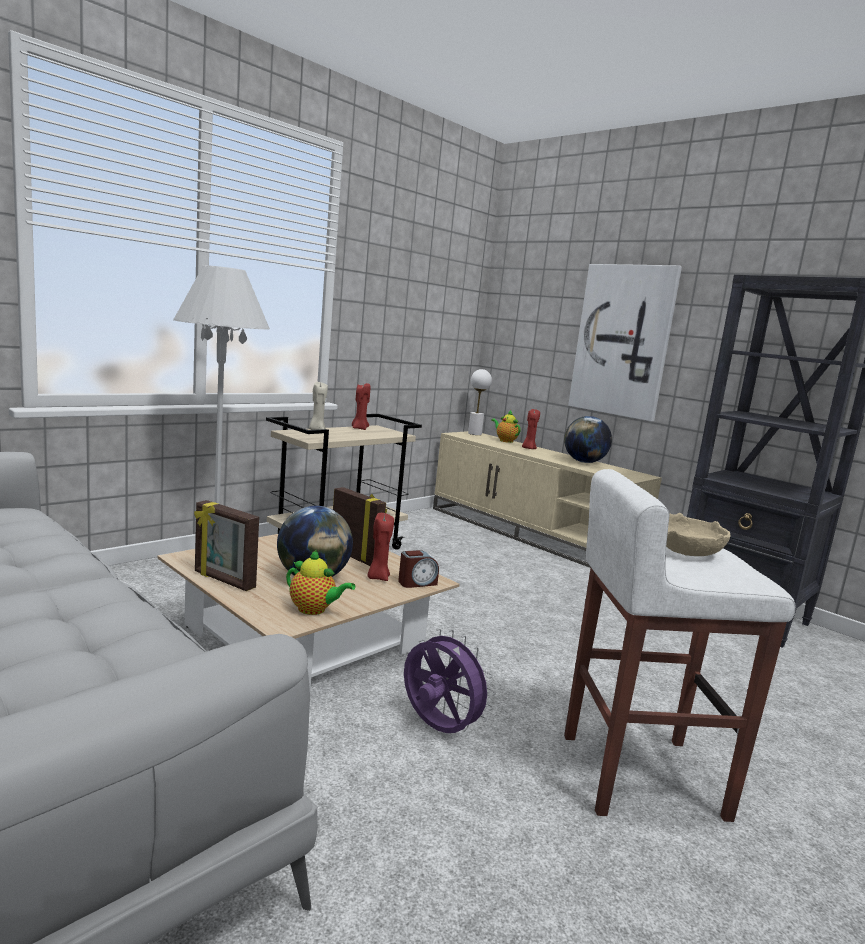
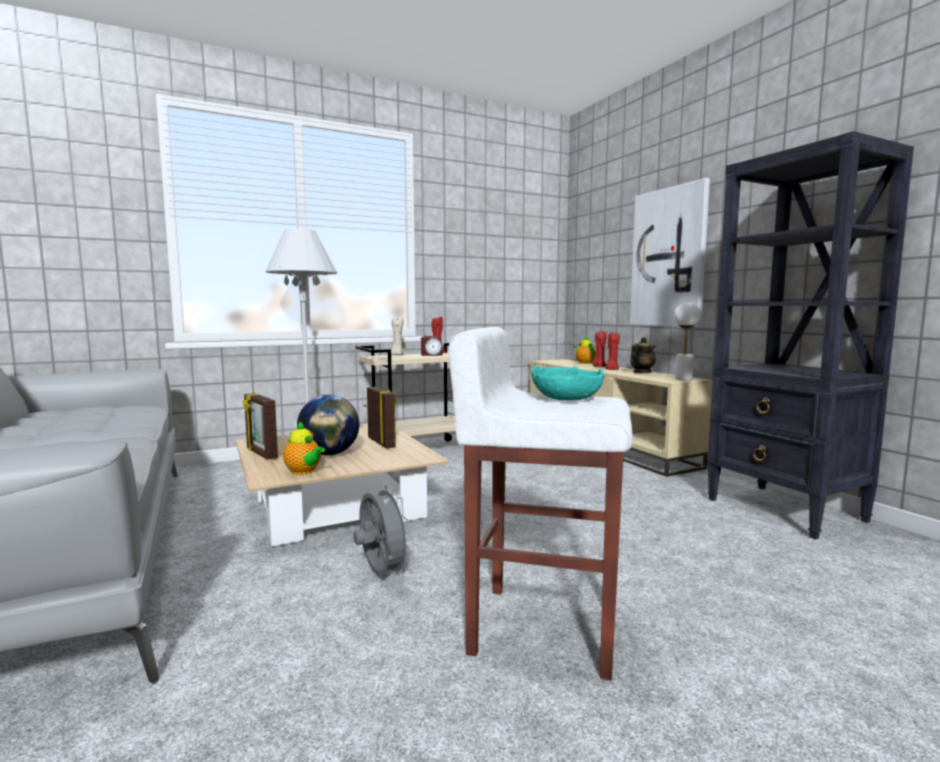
camera: 20 degrees right, 5 degrees down
(378, 577) = (383, 455): red candle -> red candle (612, 369)
(417, 583) = (411, 459): alarm clock -> alarm clock (431, 355)
(437, 729) = (381, 574): purple fan -> grey fan
(474, 434) = (561, 360): white table lamp -> white table lamp (683, 379)
(584, 462) = (641, 372): globe -> teapot
(685, 551) = (566, 399): beige bowl -> turquoise bowl

